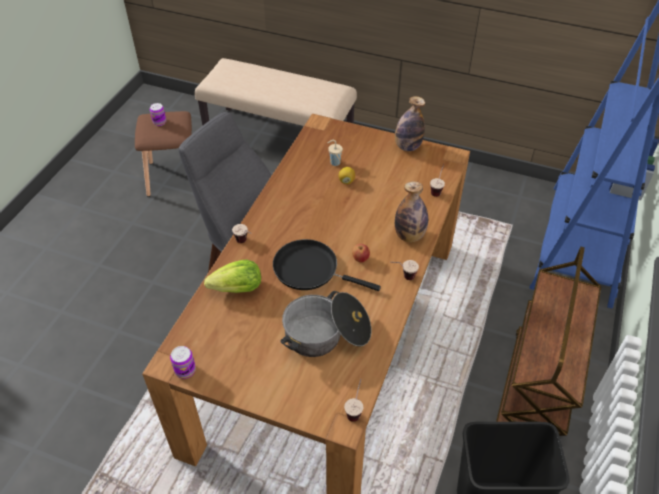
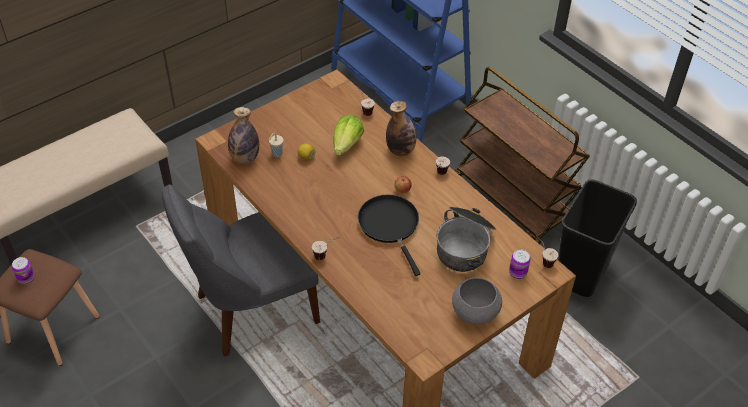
camera: 60 degrees left, 0 degrees up
(185, 370) = (440, 350): can -> can (518, 272)
(238, 289) = (376, 281): lettuce -> lettuce (347, 145)
(248, 378) = (474, 312): none -> grey bowl
(310, 269) = (390, 226): black frying pan -> black frying pan turned 105 degrees clockwise
(407, 147) = (298, 101): bottle -> bottle (245, 158)

